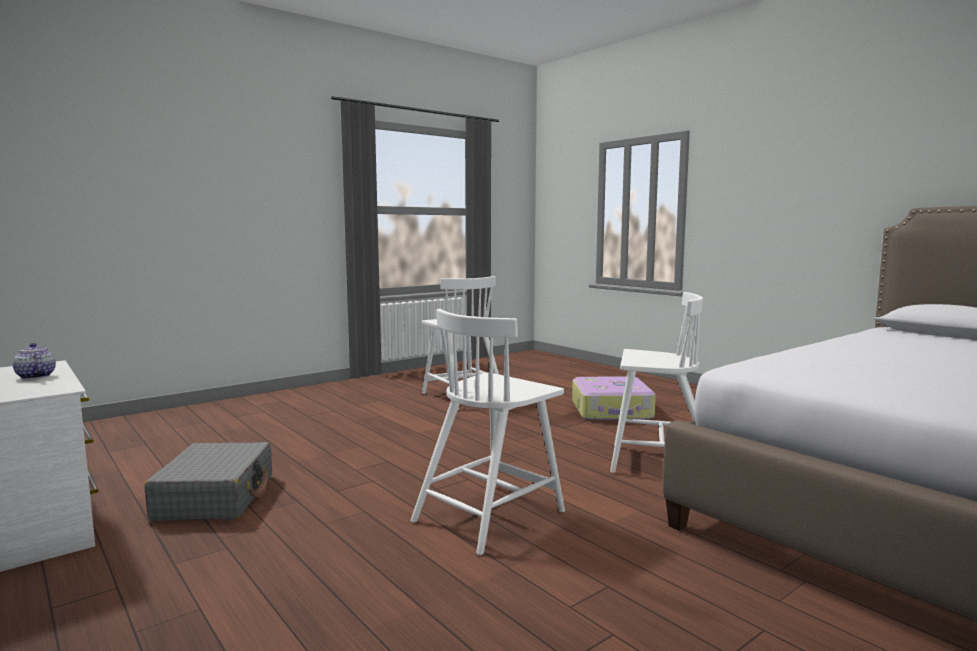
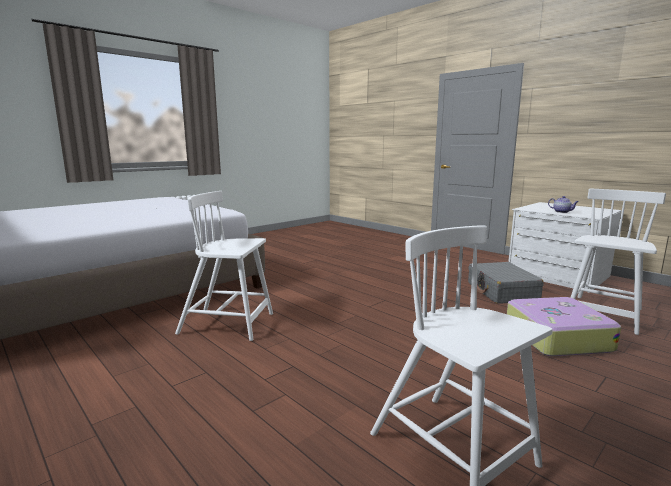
camera: 175 degrees right, 5 degrees up
(490, 515) = (348, 289): white chair -> white chair (604, 314)
(612, 410) = (210, 411): suitcase -> suitcase (555, 337)

